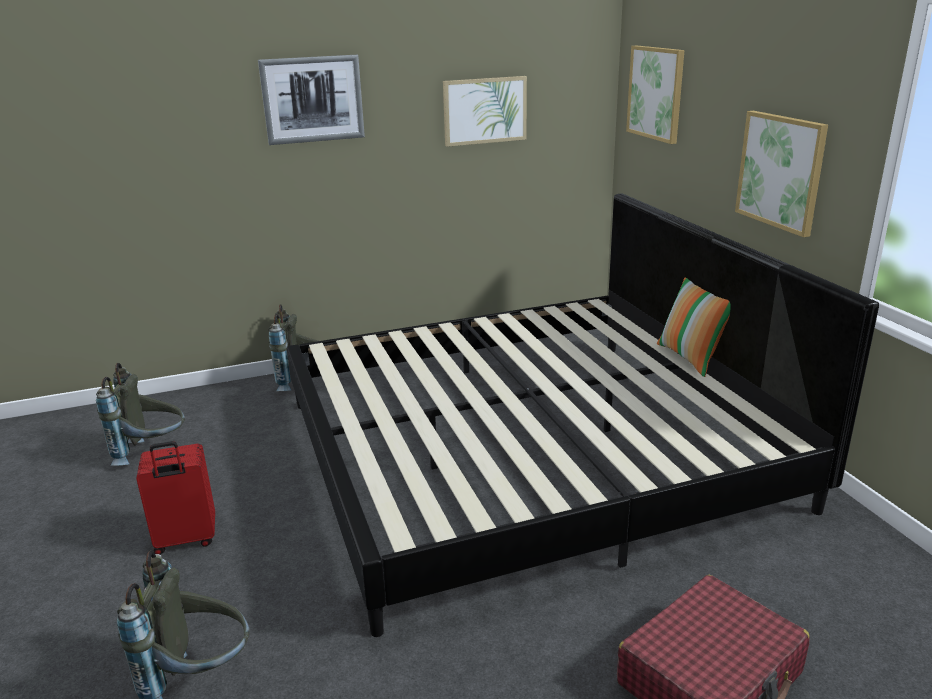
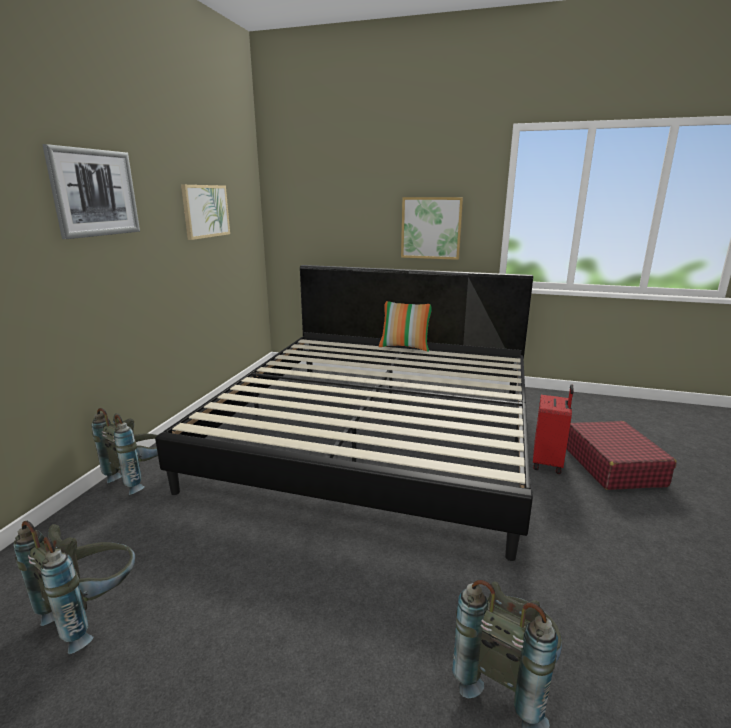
camera: 55 degrees left, 5 degrees down
(186, 540) = (292, 630): red suitcase -> red suitcase (548, 463)
(656, 93) = (307, 197): picture -> none

